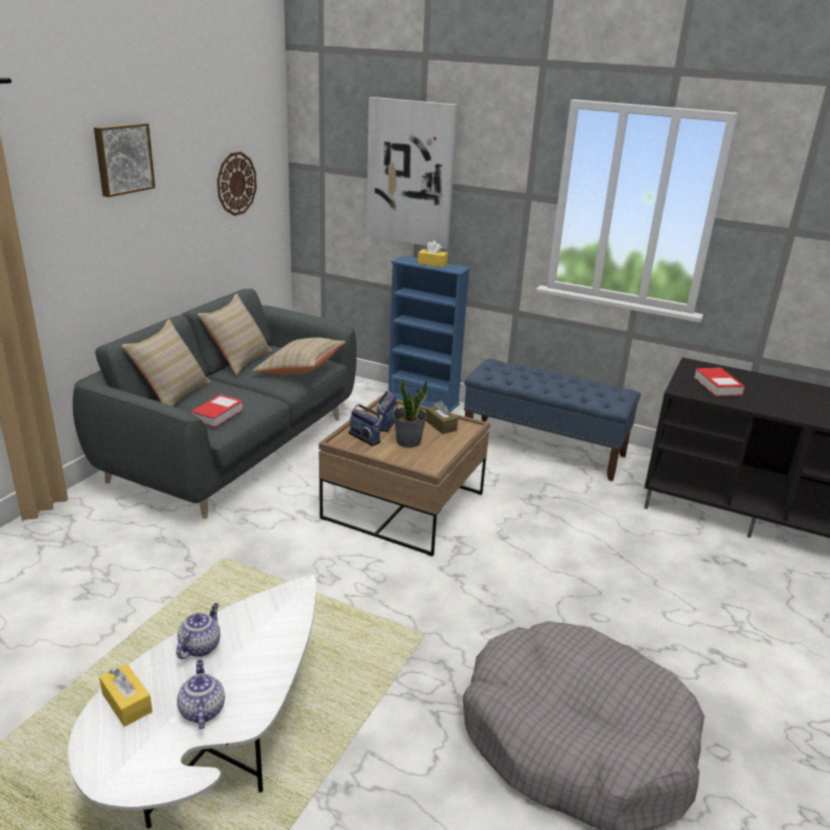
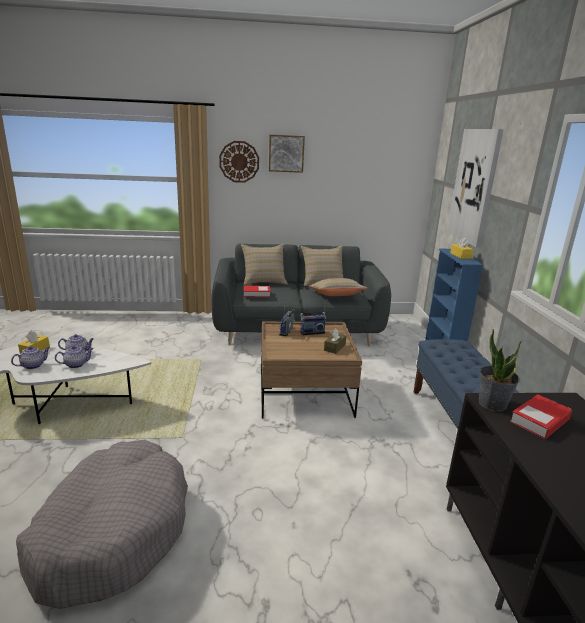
camera: 60 degrees right, 5 degrees down
(236, 183) = (375, 183): wall clock -> wall clock (239, 162)
(250, 655) = (76, 364): none -> teapot
(408, 441) = (299, 343): potted plant -> potted plant (492, 403)

